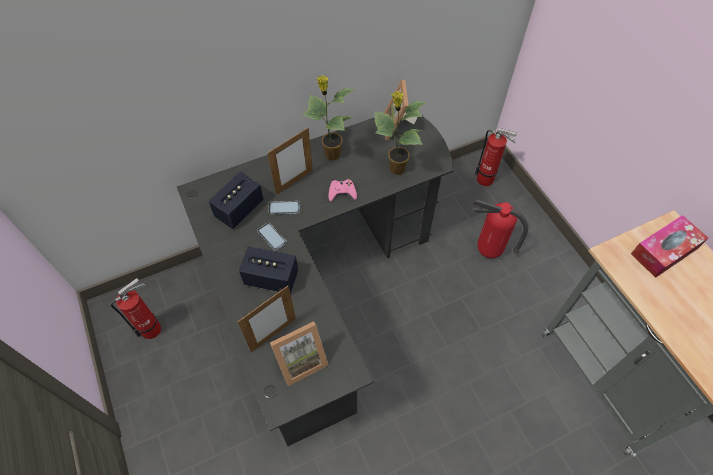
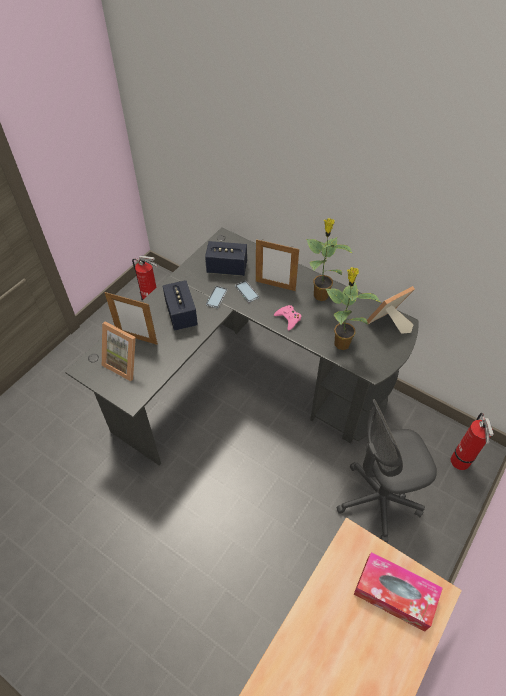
camera: 60 degrees right, 5 degrees down
(488, 252) = (378, 500): fire extinguisher -> grey office chair

